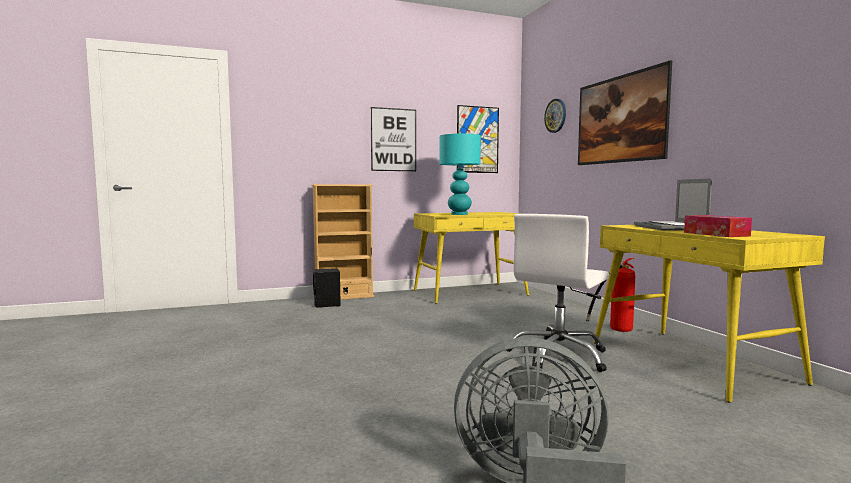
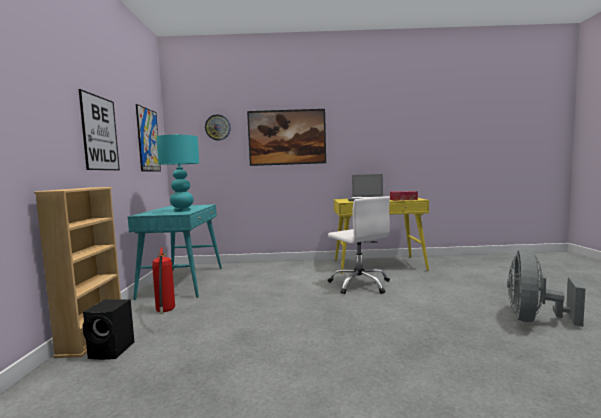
camera: 70 degrees left, 0 degrees up
(470, 293) = (183, 282): yellow desk -> turquoise desk
(614, 331) = (324, 266): fire extinguisher -> fire extinguisher (164, 313)

